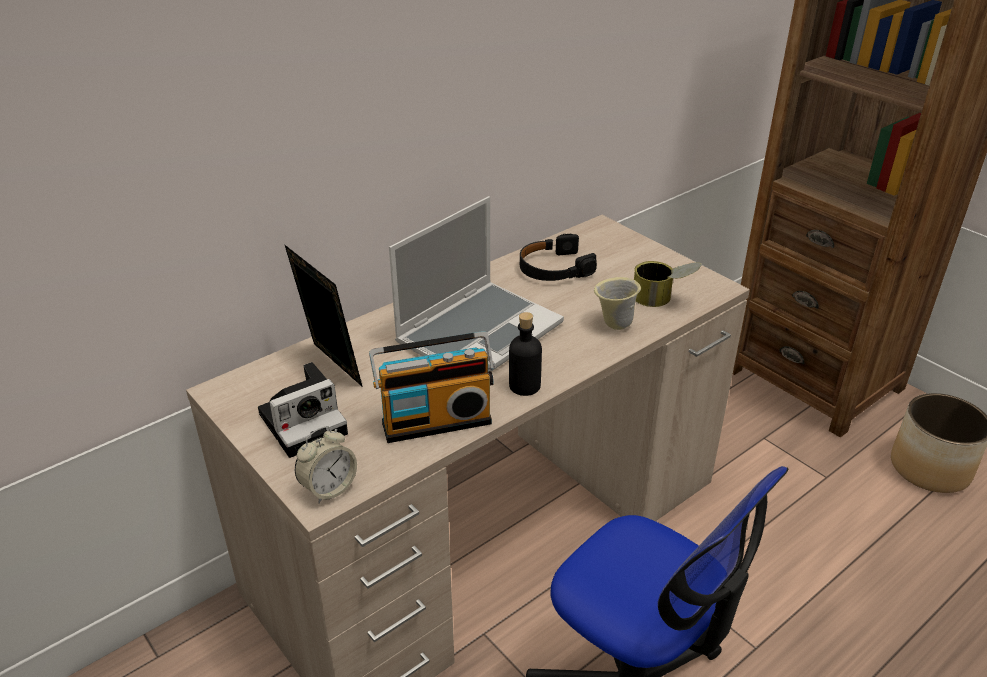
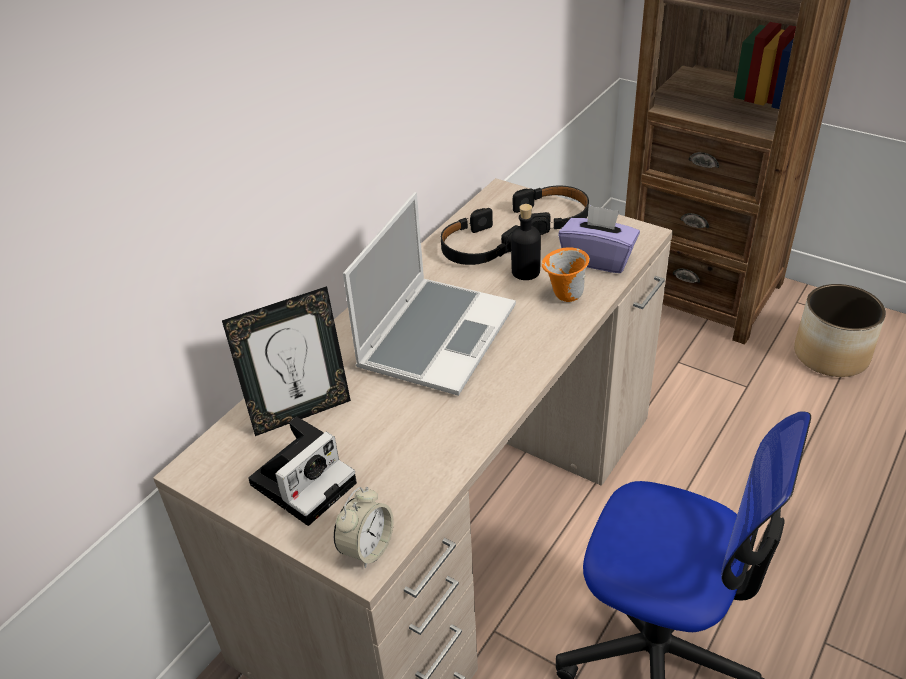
camera: 15 degrees left, 5 degrees up
(330, 367) = (301, 412): picture frame -> picture frame turned 120 degrees clockwise
(436, 420) = (439, 444): radio -> none
(524, 386) = (509, 384): black bottle -> black bottle (525, 272)
(613, 324) = (564, 296): beige mug -> orange mug
(638, 256) = (552, 217): none -> black headphones
(662, 299) = (597, 259): can -> purple tissue box

